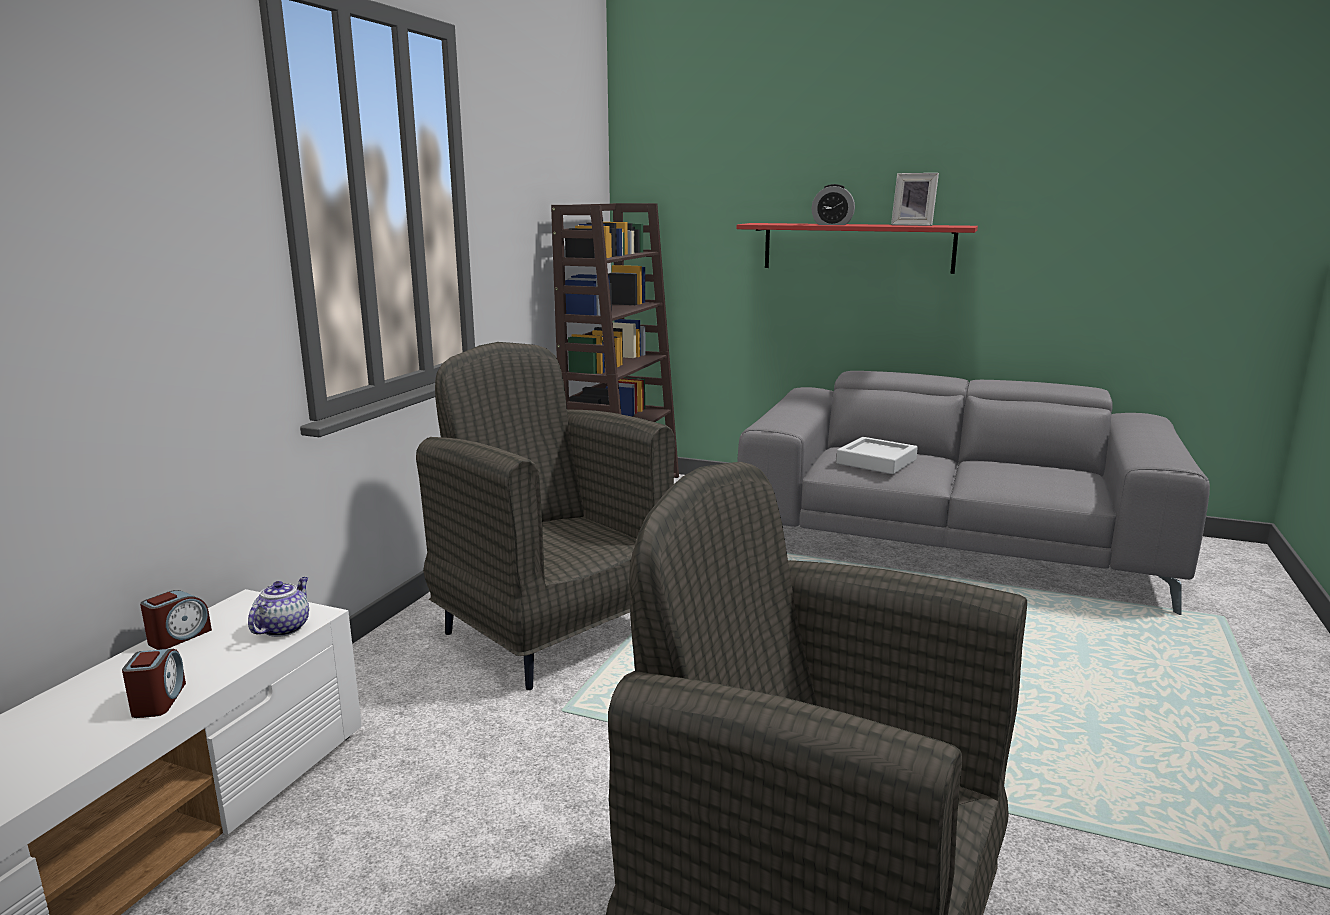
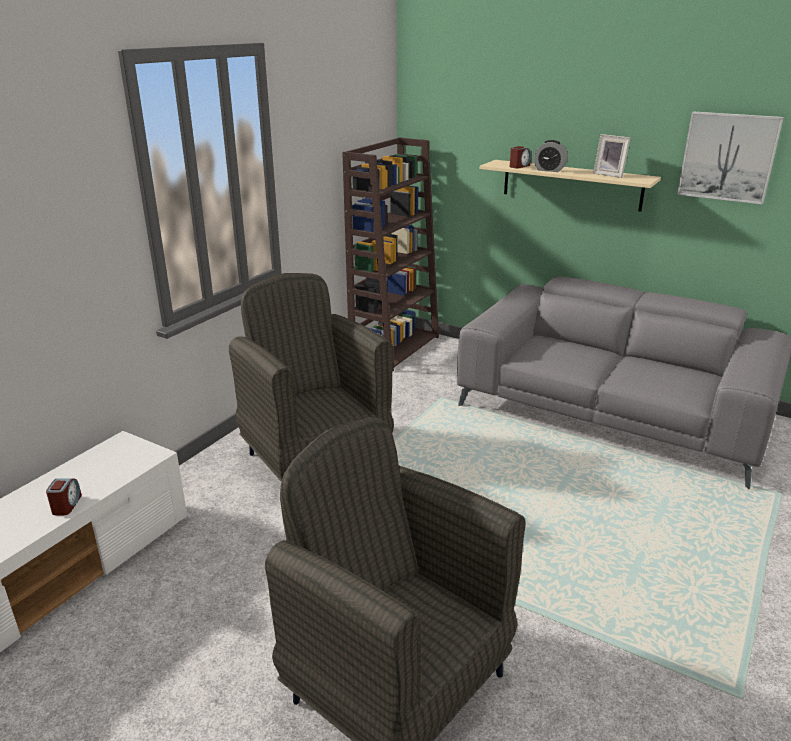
camera: 10 degrees right, 10 degrees up
(179, 637) = (82, 462): alarm clock -> alarm clock (519, 166)
(283, 628) = (138, 462): teapot -> none
(857, 247) = (571, 185): red shelf -> beige shelf
(876, 461) = (556, 355): grey tray -> none
(1064, 192) = (728, 157): none -> picture

